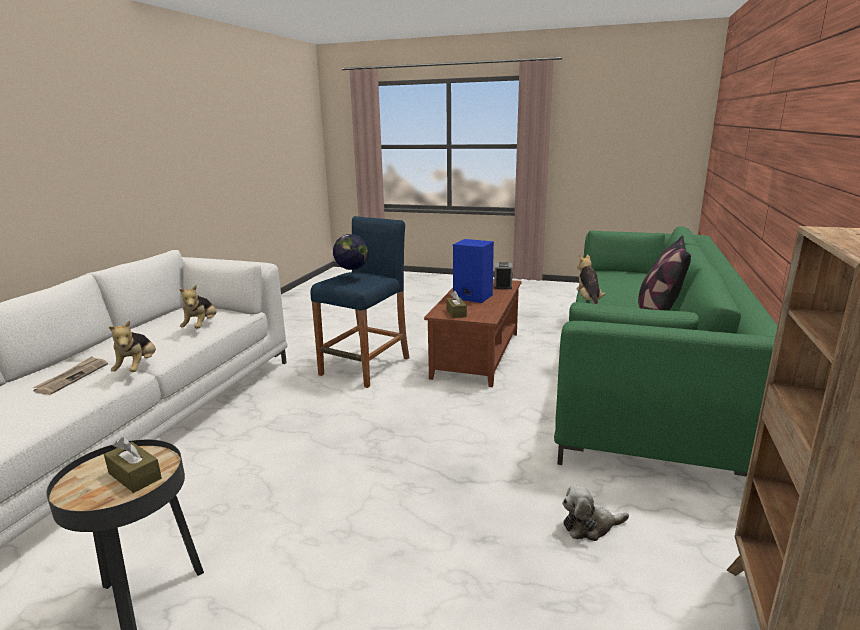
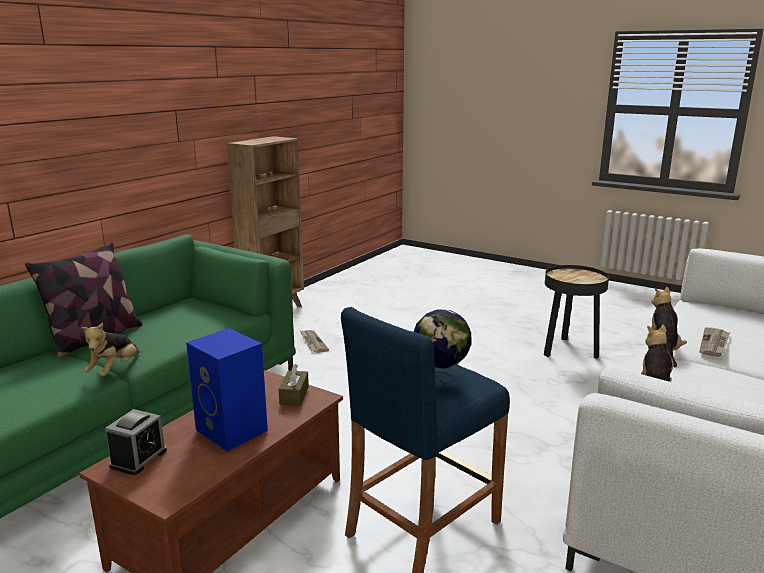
camera: 165 degrees left, 0 degrees up
(135, 476) = (568, 277): brown tissue box -> none
(590, 526) = (312, 342): plush toy -> newspaper

